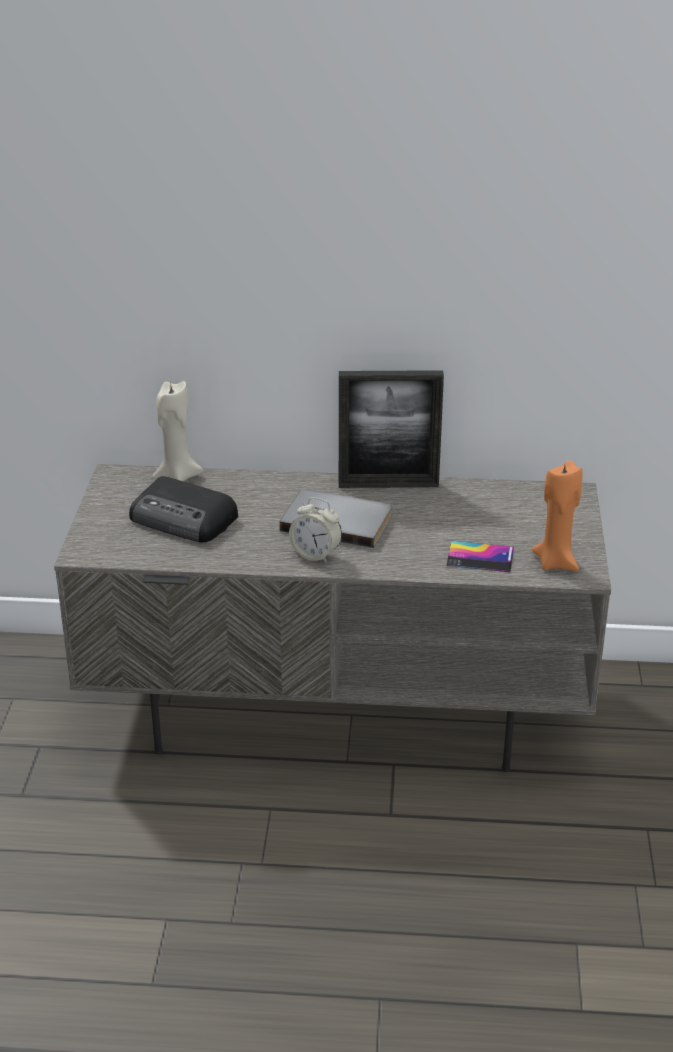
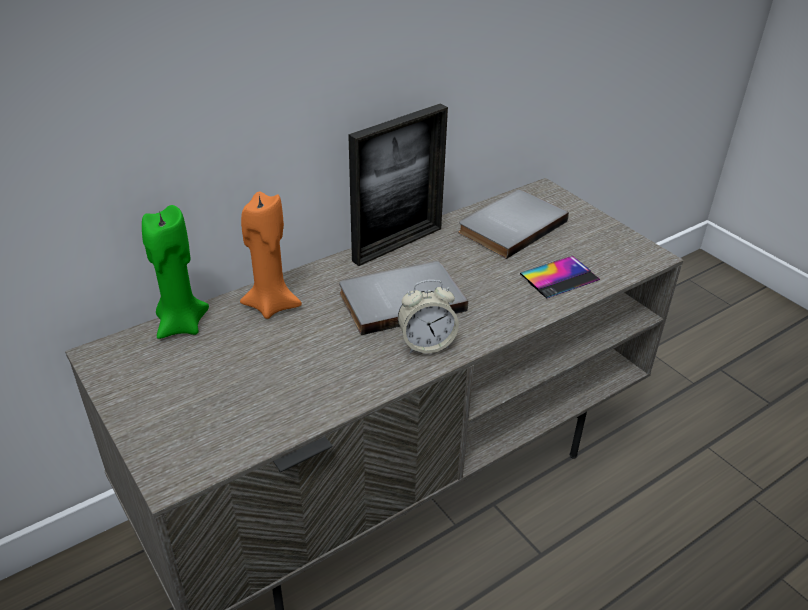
camera: 40 degrees left, 5 degrees up
(177, 477) = (181, 325): beige candle -> green candle
(184, 519) = (247, 370): radio -> none
(499, 506) = (509, 225): none -> grey book
(556, 562) = (616, 254): orange candle -> orange candle (271, 305)

